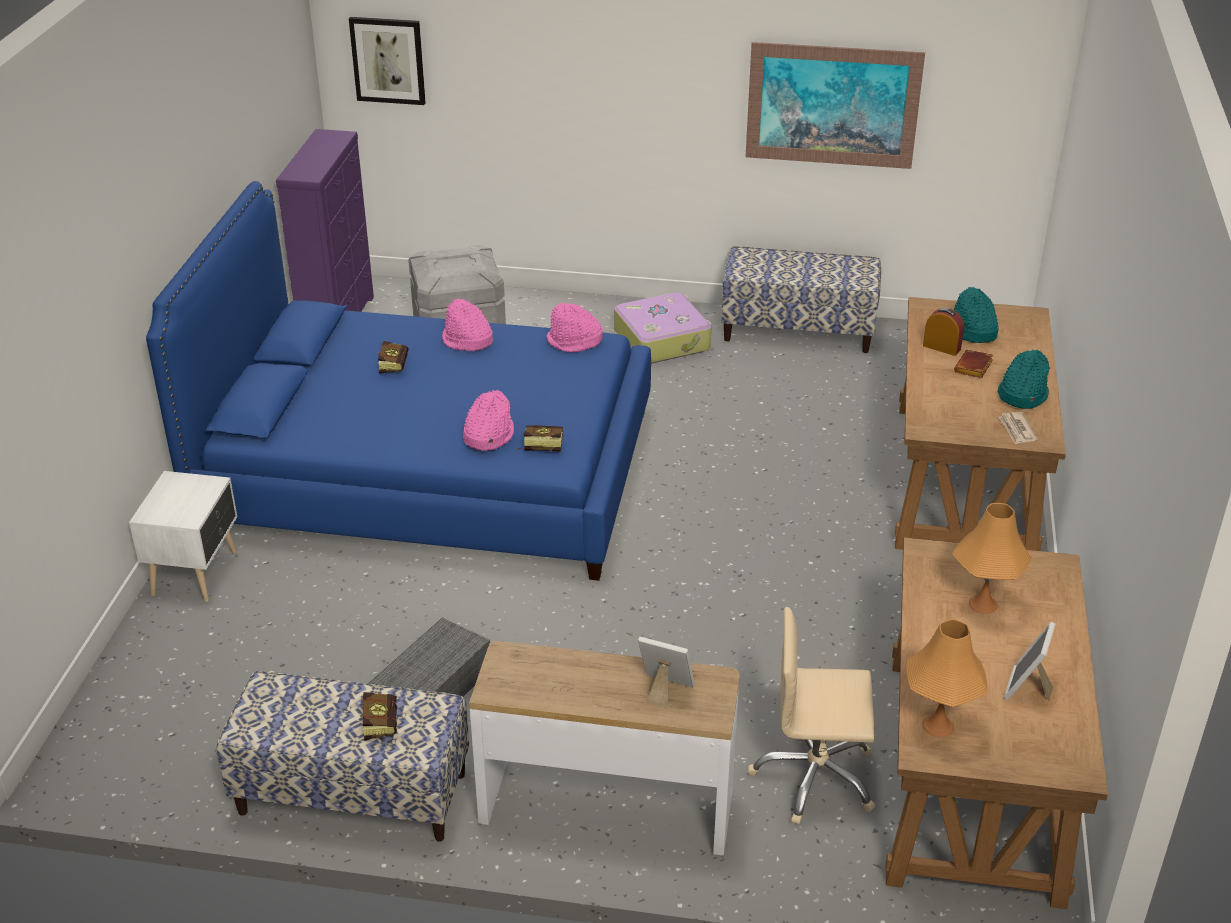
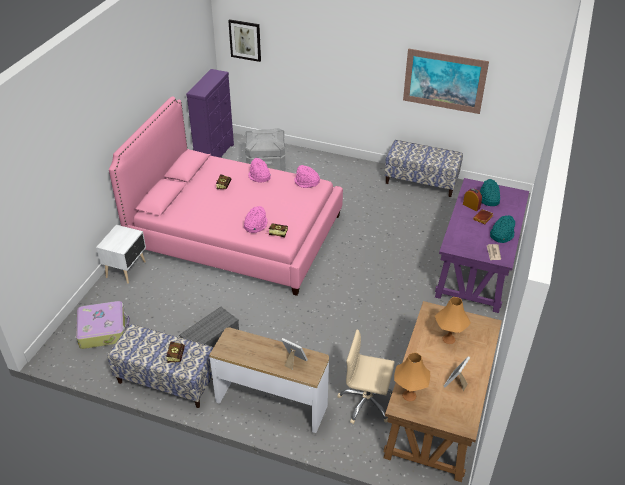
camera: 10 degrees right, 5 degrees up
(429, 472) = (236, 233): blue bed -> pink bed
(662, 340) = (357, 180): suitcase -> suitcase (103, 330)
(963, 480) = (477, 267): brown desk -> purple desk

